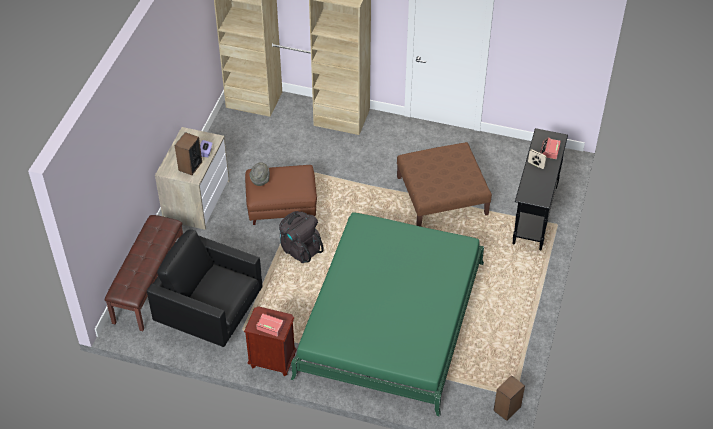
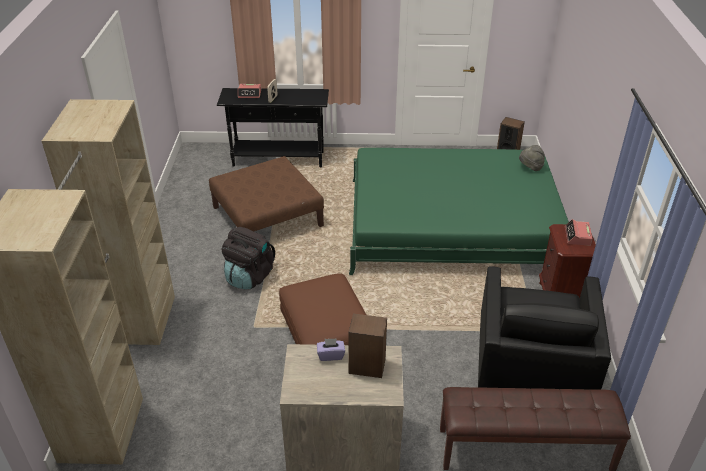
camera: 105 degrees left, 10 degrees down
(260, 180) = (330, 323): grey hat -> grey hat (530, 168)
(300, 248) = (390, 310): black backpack -> black backpack (249, 276)

